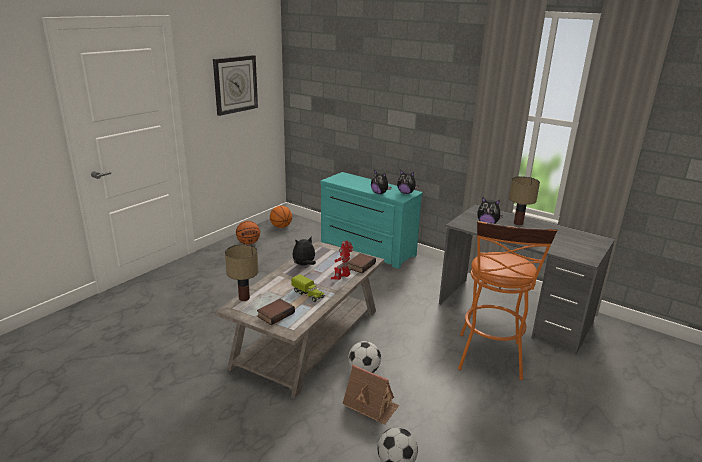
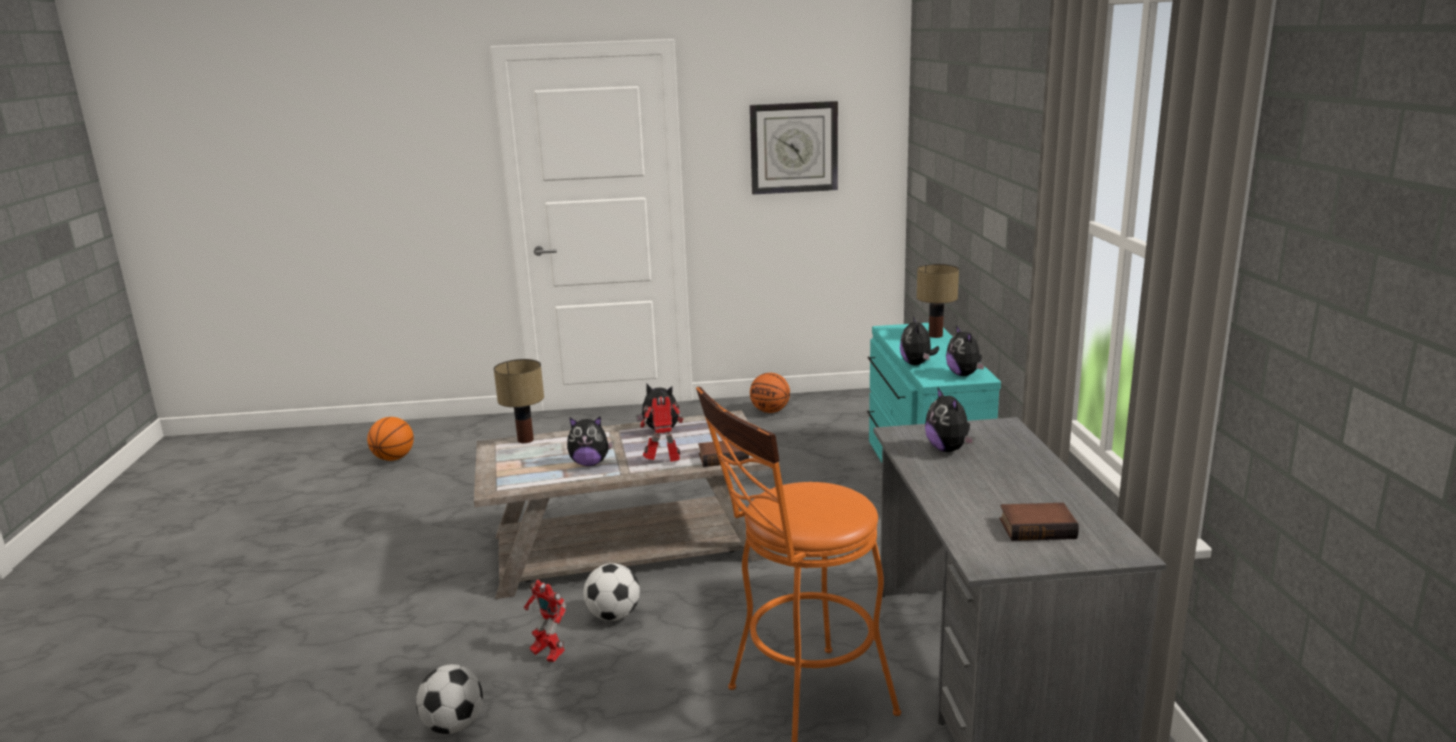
camera: 50 degrees right, 5 degrees down
(275, 314) = (516, 467): book -> book (1038, 527)
(281, 227) = (852, 404): basketball -> basketball (393, 458)
(308, 294) = (590, 463): toy truck -> plush toy
(371, 405) = (547, 654): toy house -> toy robot
(518, 223) = (1014, 467): table lamp -> table lamp (936, 335)

